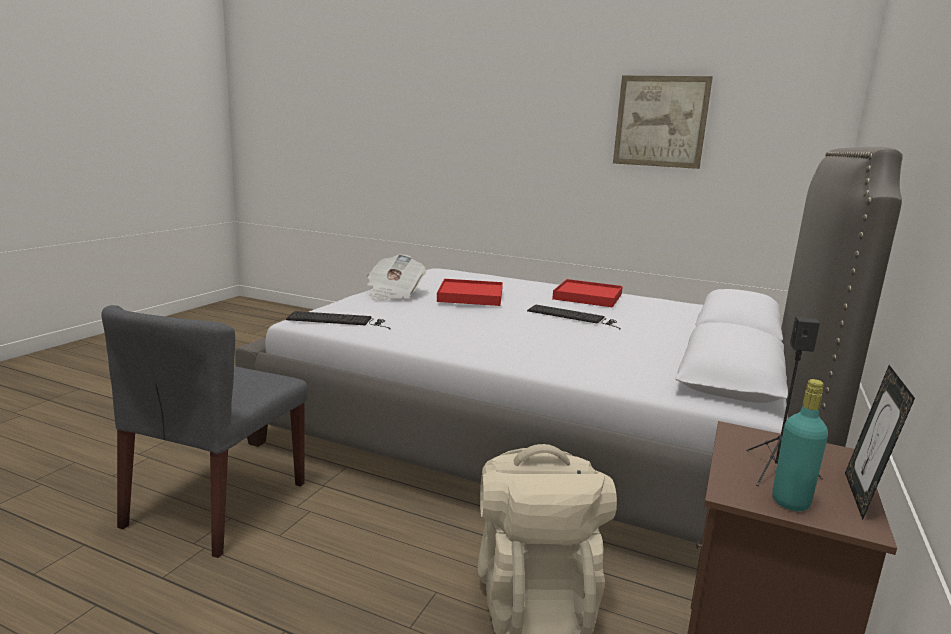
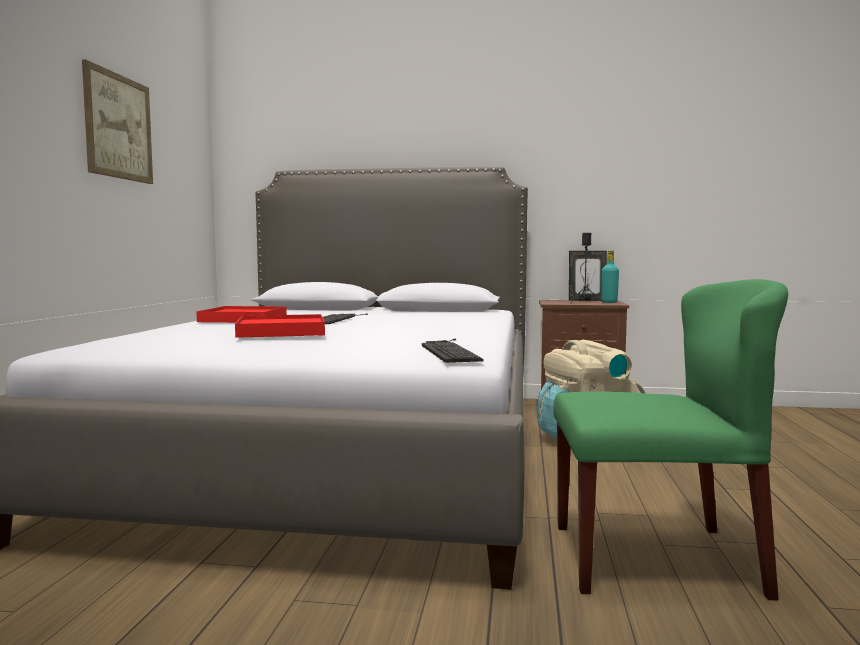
camera: 105 degrees left, 10 degrees down
(217, 505) = (656, 559): grey chair -> green chair
(394, 294) = (282, 349): newspaper -> none

